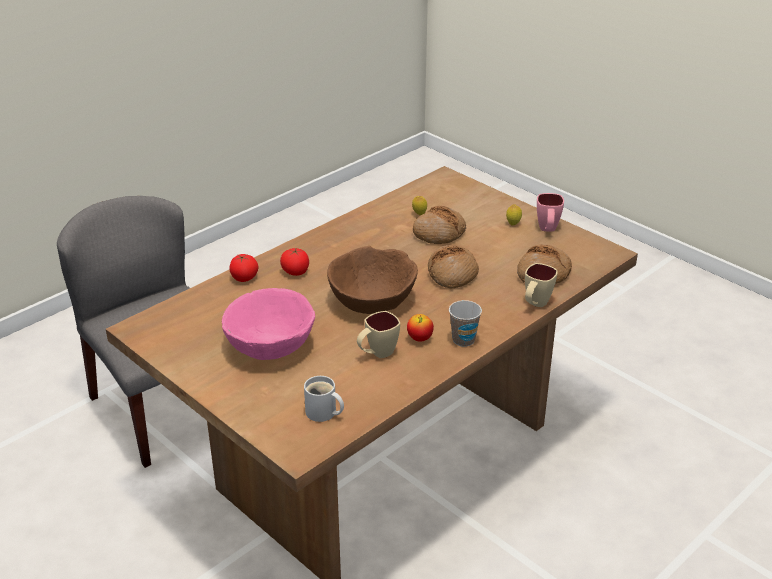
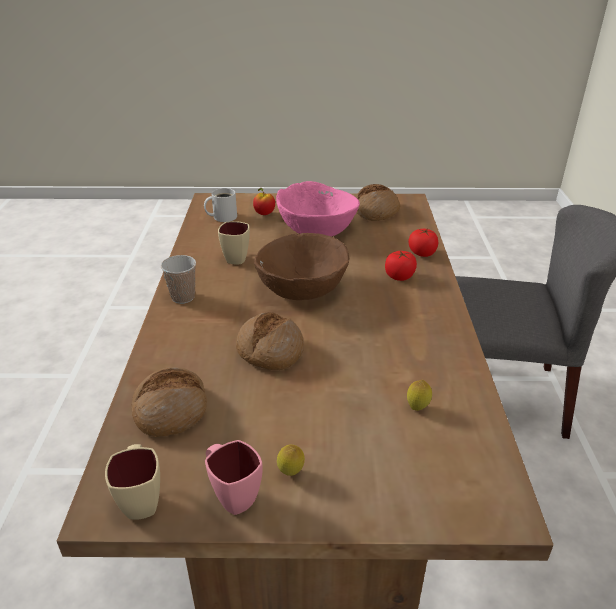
camera: 135 degrees right, 0 degrees up
(419, 339) = (220, 281): apple -> apple (264, 214)
(439, 233) = (354, 394): bread -> bread (376, 211)
(535, 304) = (146, 365): beige mug -> beige mug (141, 499)

